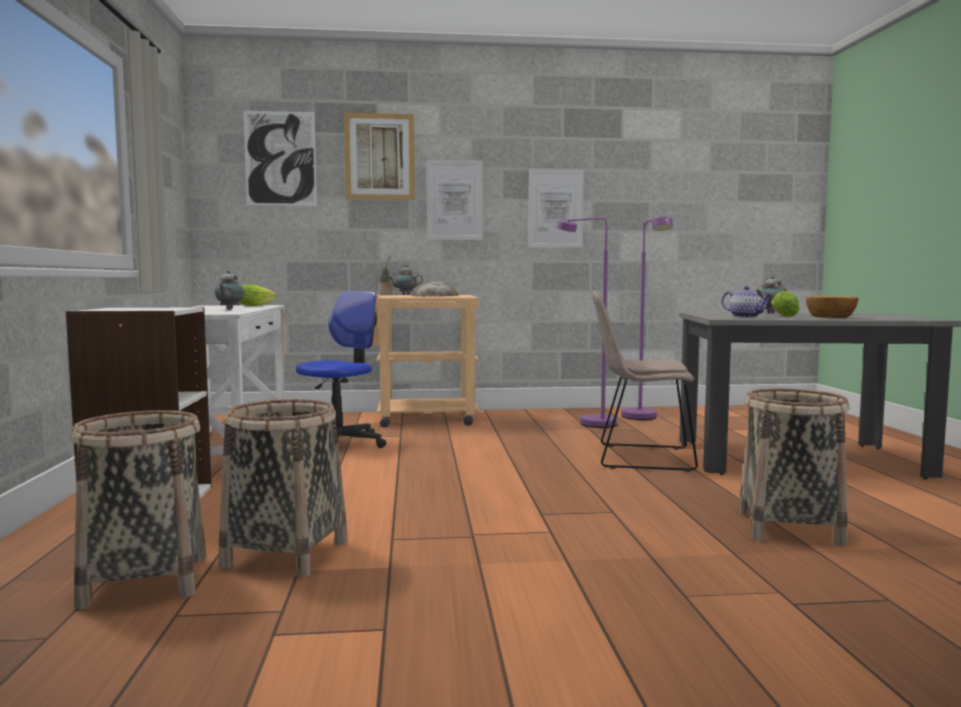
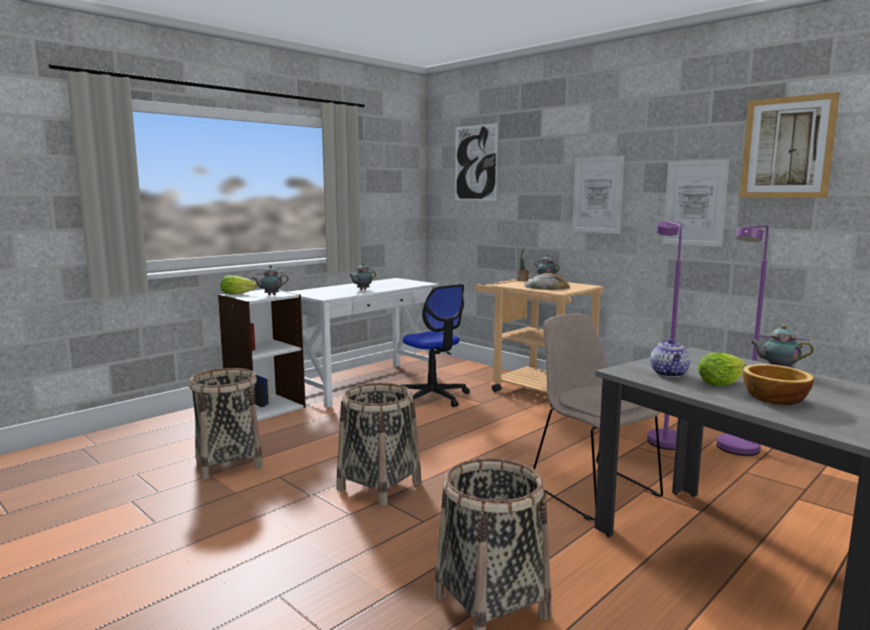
camera: 50 degrees right, 5 degrees up
(146, 581) = (167, 452): basket -> basket (379, 486)
(166, 308) = (270, 295): none -> teapot
(257, 305) = (414, 283): lettuce -> lettuce (239, 293)
(339, 443) = (433, 397): office chair -> office chair turned 60 degrees clockwise
(379, 157) = (540, 157): picture -> picture (787, 148)

